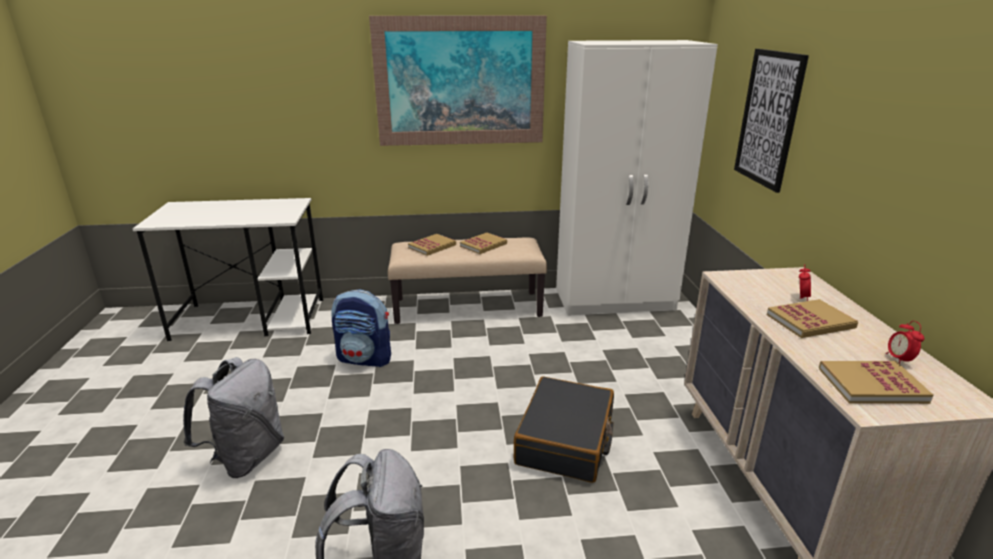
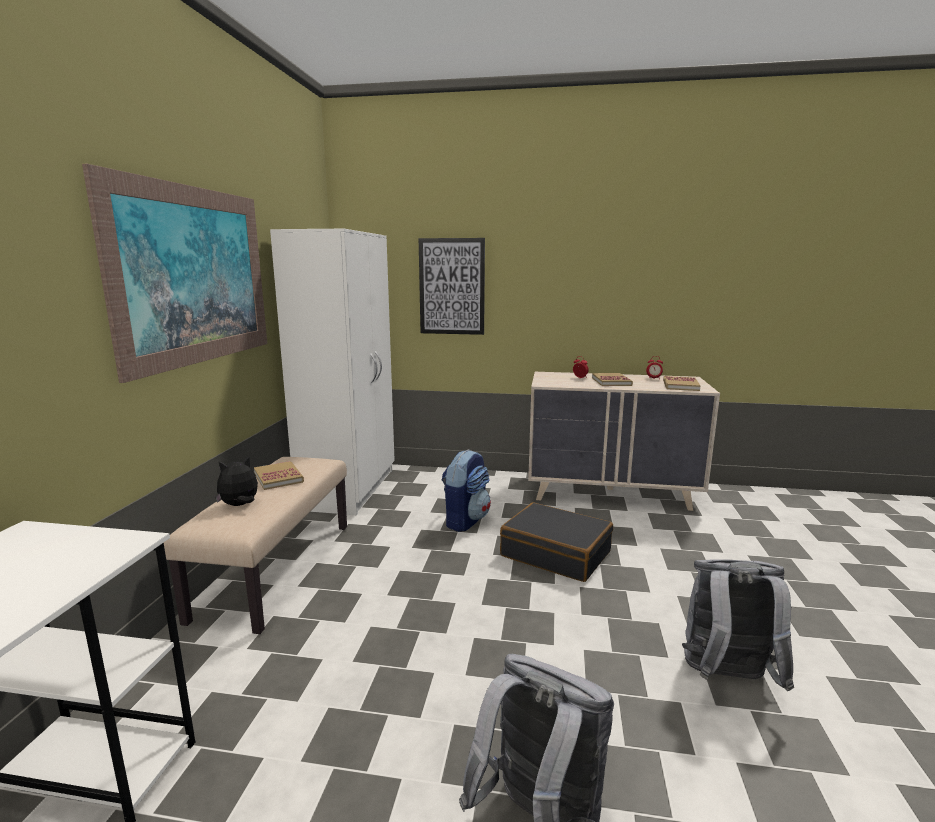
camera: 75 degrees left, 10 degrees down
(365, 358) = (336, 671): backpack -> backpack (465, 520)
(432, 246) = (240, 505): book -> plush toy

